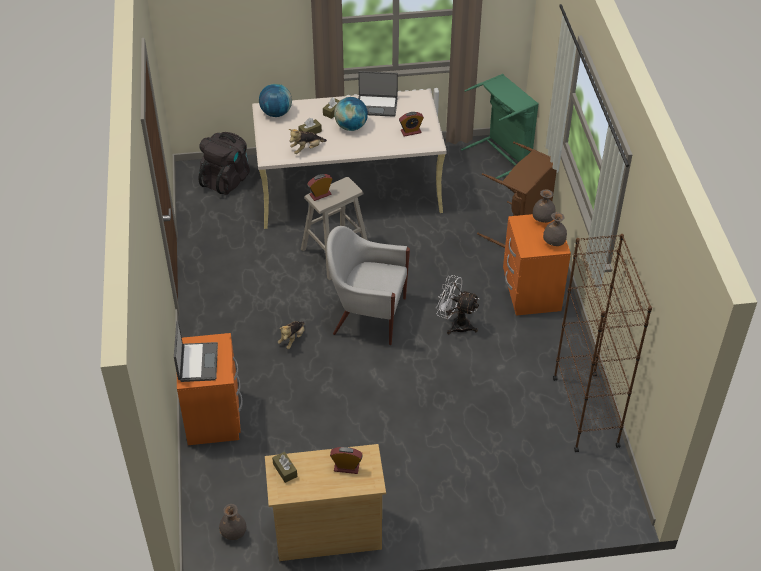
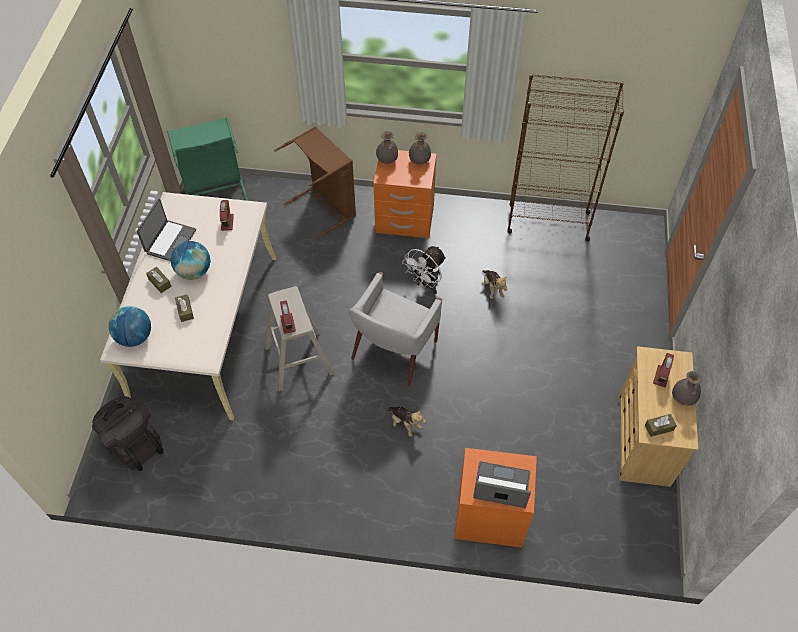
camera: 75 degrees left, 10 degrees up
(233, 533) = (635, 520): grey vase -> grey vase (683, 398)
(306, 149) = (213, 319): plush toy -> plush toy (492, 288)

